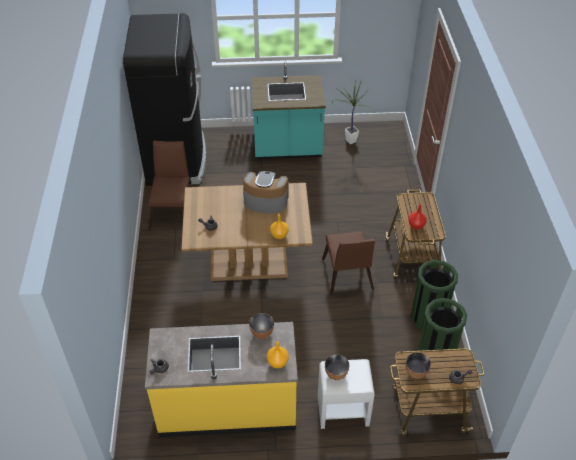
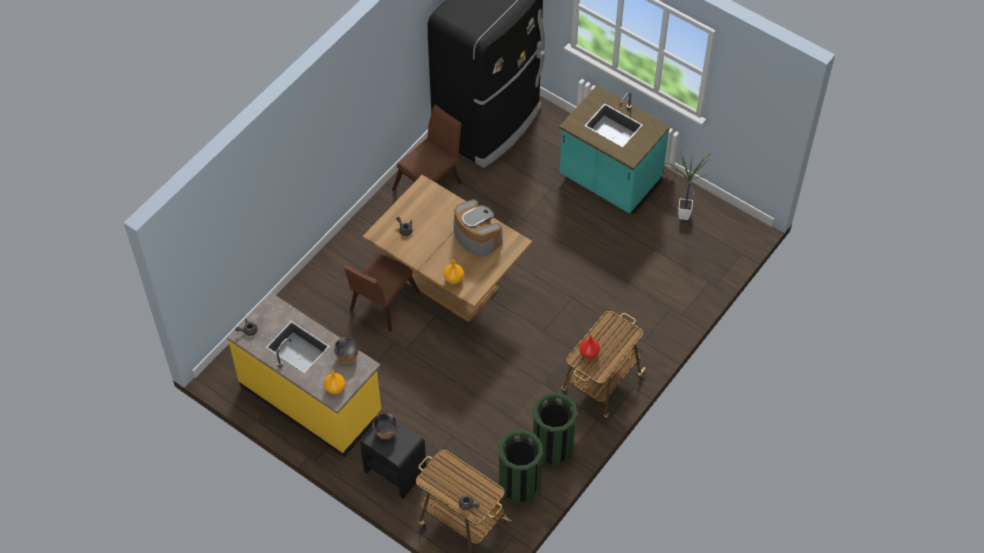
camera: 40 degrees right, 10 degrees up
(342, 411) = (394, 470): white nightstand -> black nightstand
(347, 277) = (521, 359): brown chair -> brown chair (381, 304)
(416, 372) = (441, 475): bowl -> none

